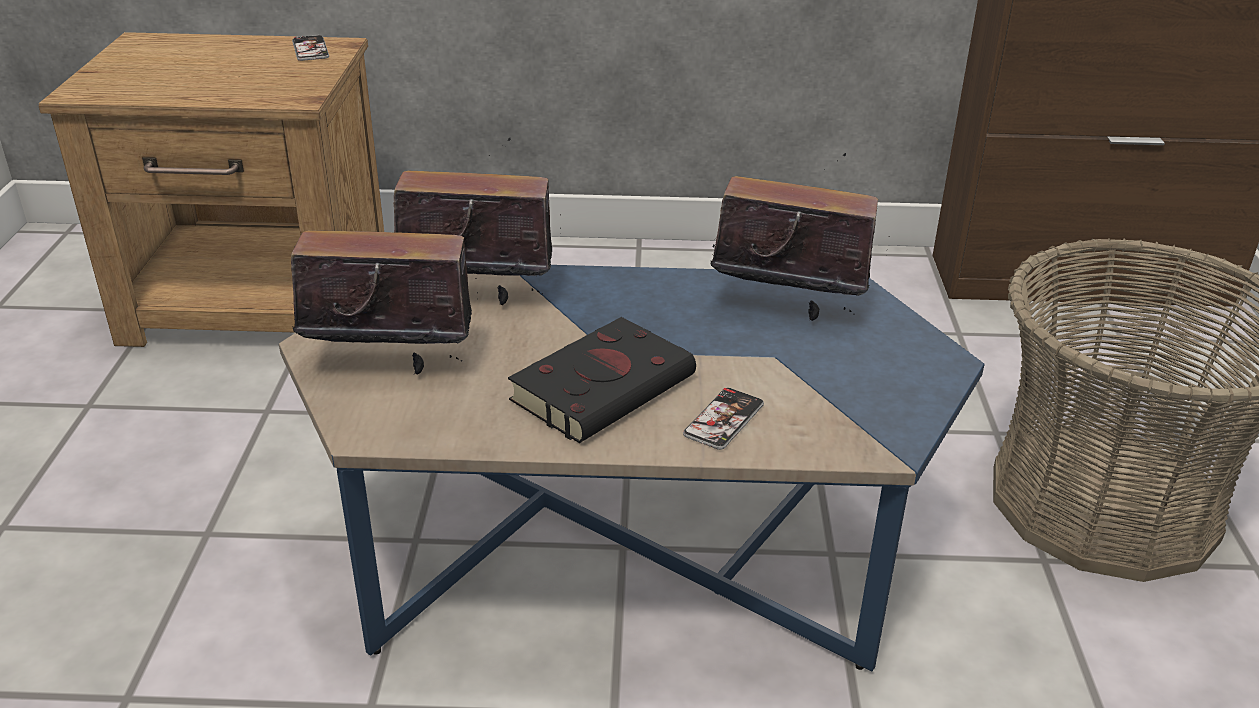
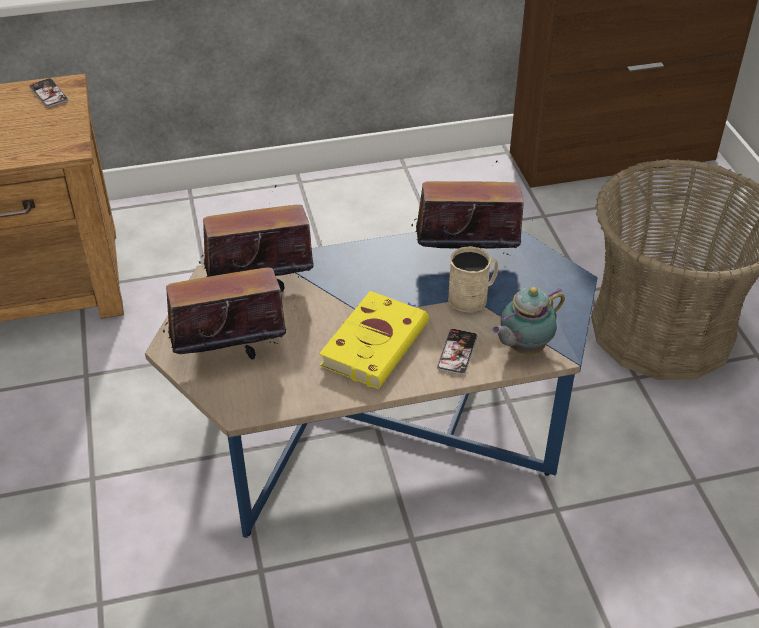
camera: 15 degrees left, 10 degrees up
(606, 386) = (375, 342): black book -> yellow book
(777, 356) = (472, 297): none -> beige mug
(830, 432) = (523, 347): none -> teapot

